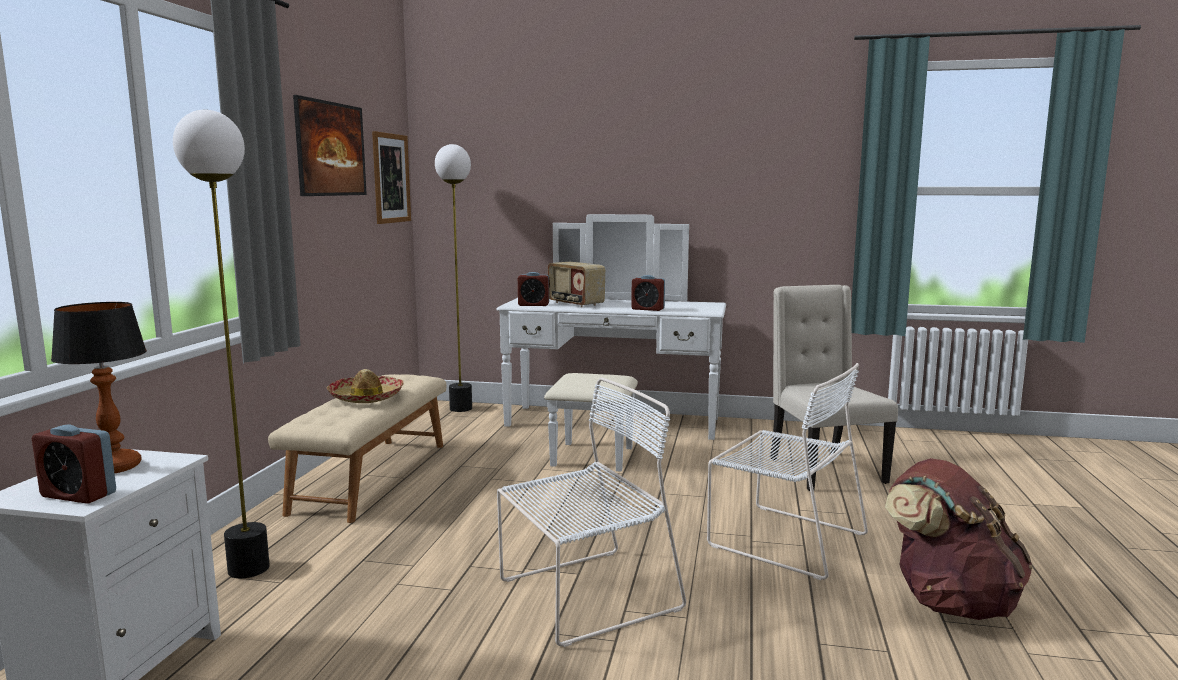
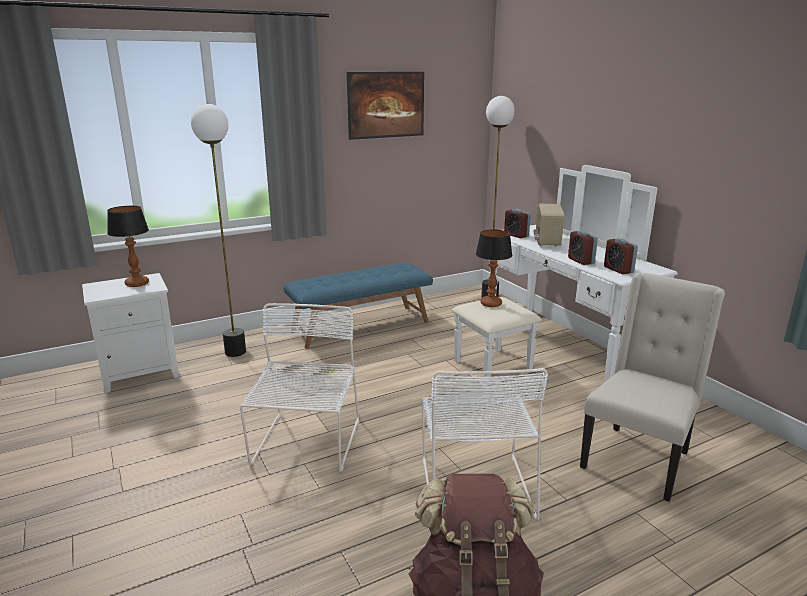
camera: 50 degrees right, 10 degrees up
(78, 495) = (103, 292): alarm clock -> alarm clock (618, 270)
(366, 397) = (357, 276): hat -> none
(371, 476) = (360, 326): beige bench -> blue bench
(391, 178) = (460, 120): picture -> none
(581, 378) = (490, 304): none -> table lamp
(584, 596) = (306, 444): white chair -> white chair turned 105 degrees counterclockwise

